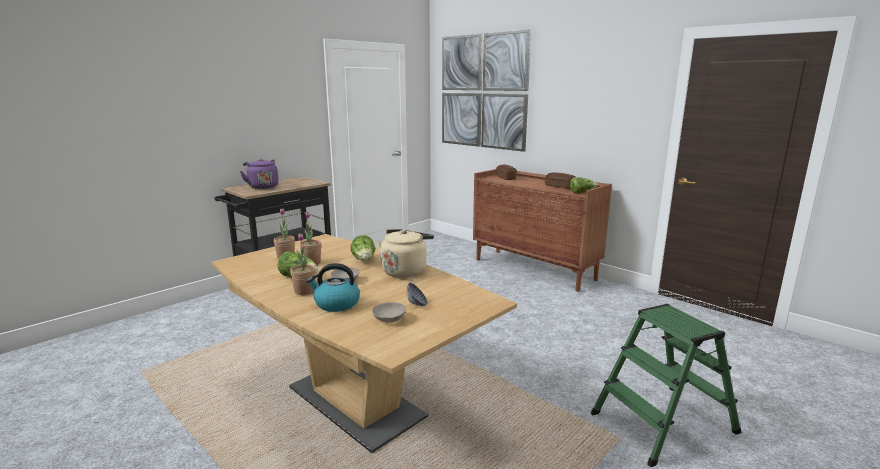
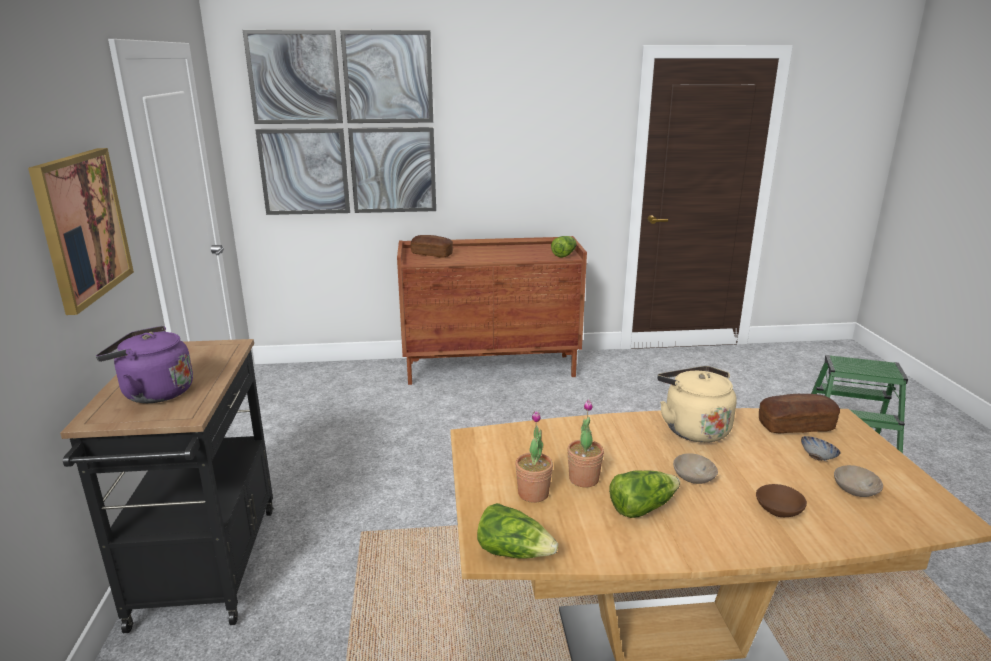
camera: 50 degrees left, 5 degrees up
(270, 114) = (82, 227): none -> picture
(304, 291) = (709, 520): potted plant -> none
(336, 304) = (780, 510): kettle -> brown bowl
(364, 260) = (620, 440): lettuce -> lettuce (514, 552)
(560, 187) = (523, 252): bread -> bread (796, 426)

